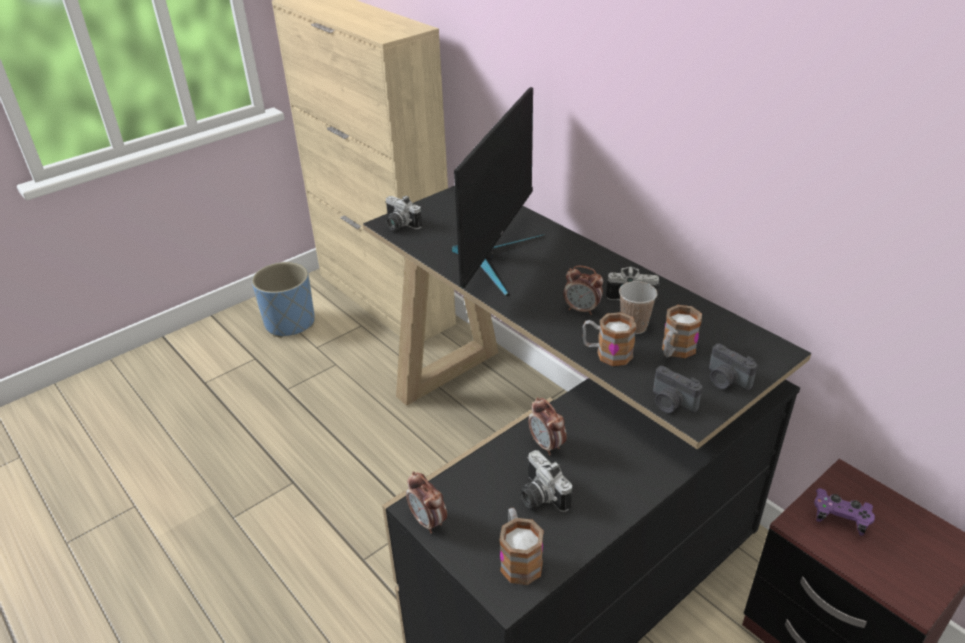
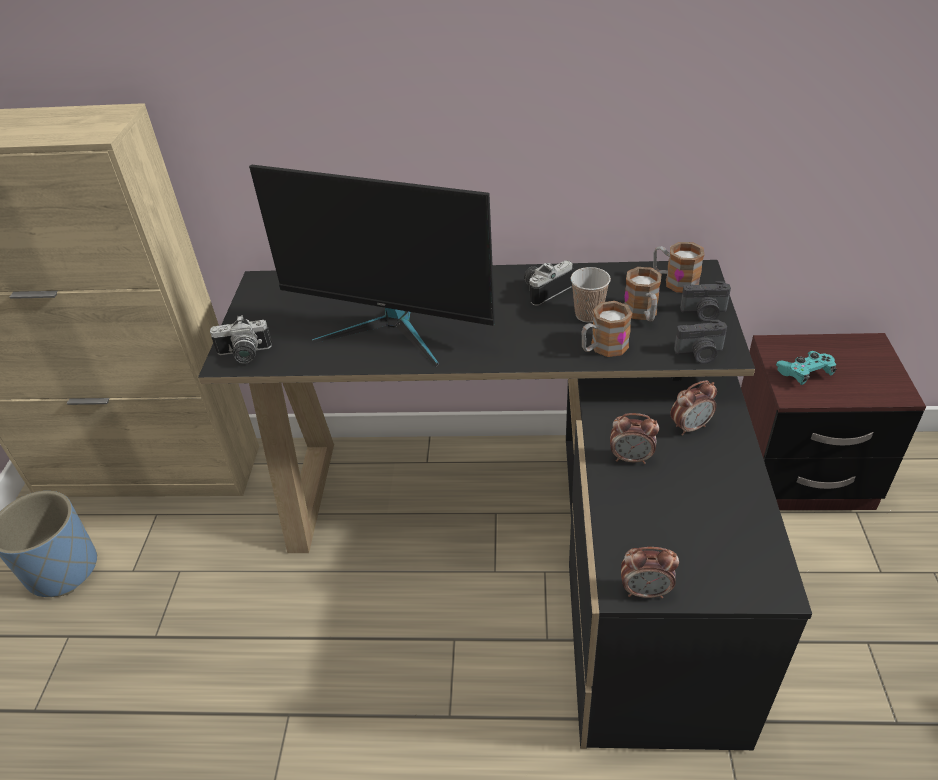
camera: 45 degrees left, 5 degrees up
(495, 258) = (391, 329): monitor -> monitor turned 135 degrees clockwise
(518, 558) = (742, 556): mug -> mug (674, 281)
(539, 496) = (685, 500): camera -> none
(582, 310) = (531, 326): alarm clock -> alarm clock (690, 427)
(840, 517) = (804, 373): purple game controller -> turquoise game controller

